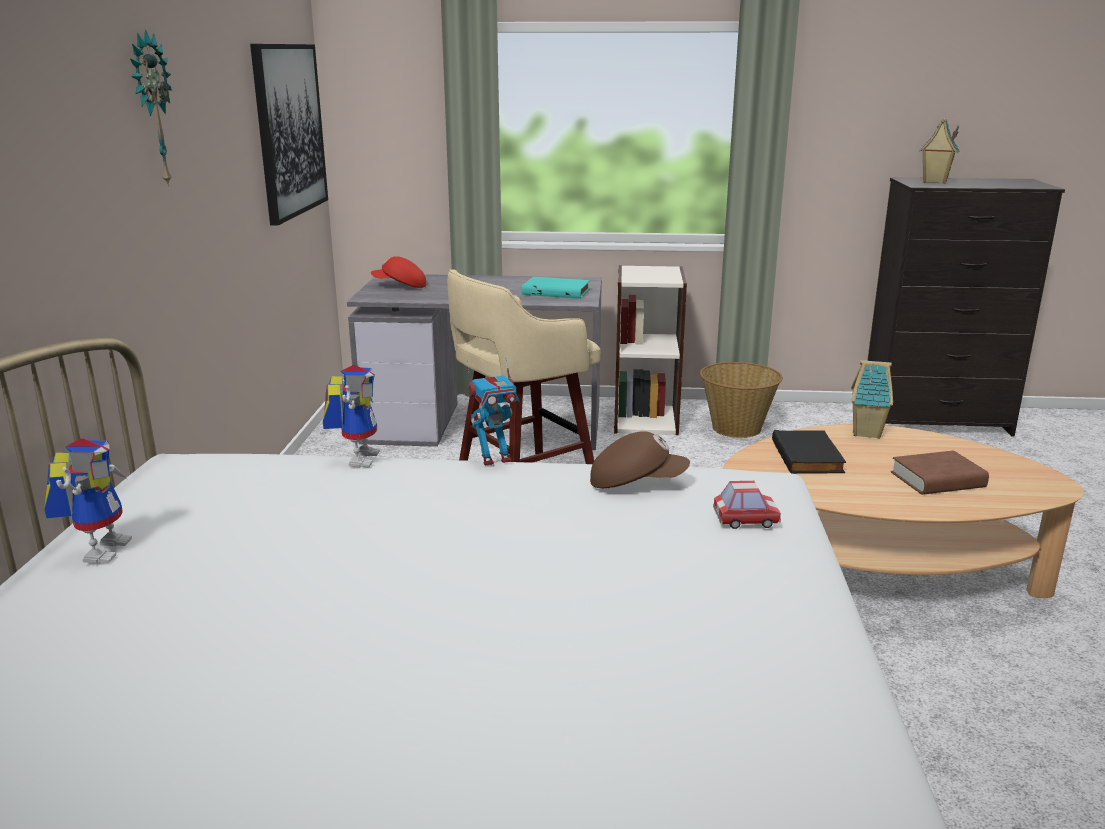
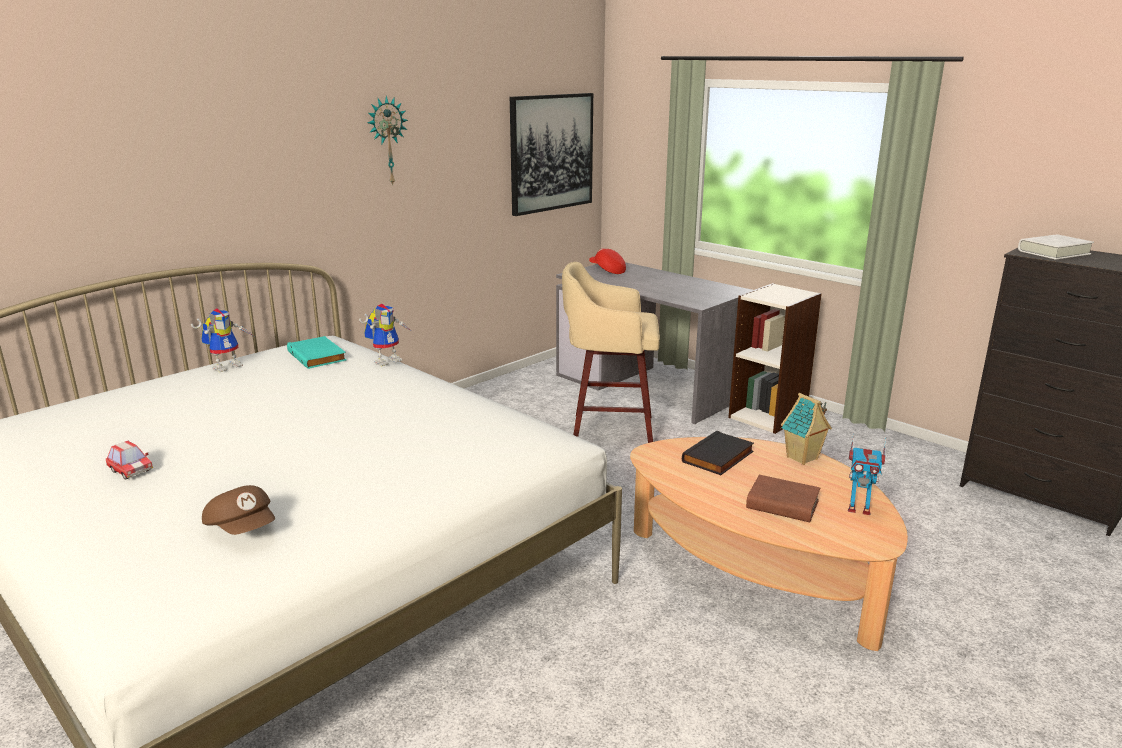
camera: 40 degrees right, 0 degrees up
(495, 458) = (443, 381): toy robot -> toy robot (859, 509)
(557, 291) = (698, 294): turquoise book -> turquoise book (318, 356)
(636, 483) = (476, 415): brown cap -> brown cap (243, 528)
(736, 428) = (832, 443): basket -> none
(745, 520) = (483, 452): toy car -> toy car (130, 471)
(934, 182) = (1053, 252): toy house -> white book

